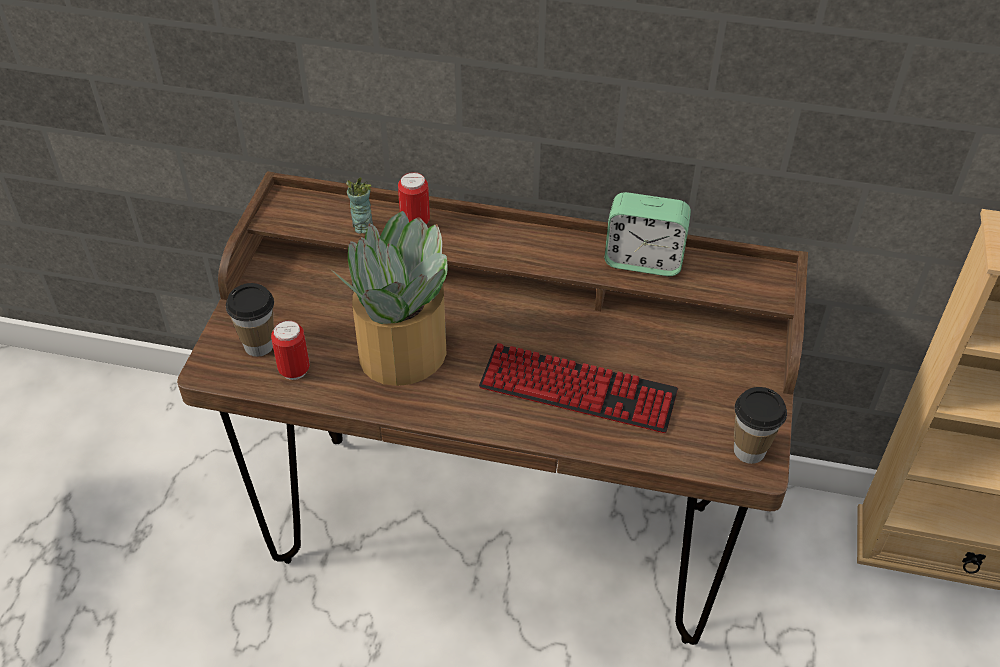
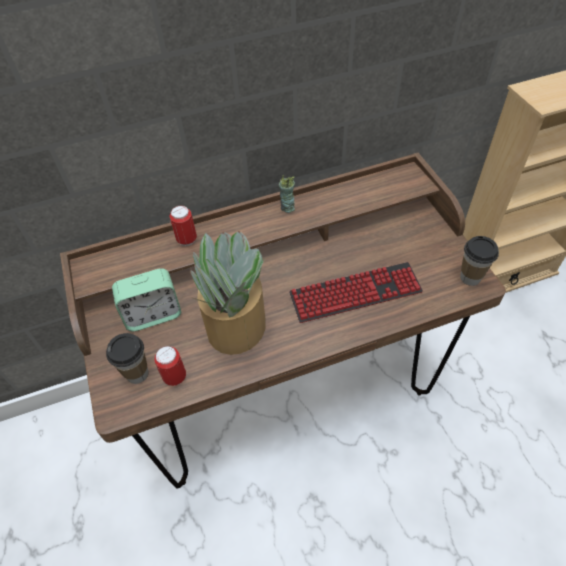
camera: 30 degrees left, 5 degrees up
(362, 226) = (154, 258): cup -> cup (287, 208)
(643, 260) = (338, 198): alarm clock -> alarm clock (153, 315)

